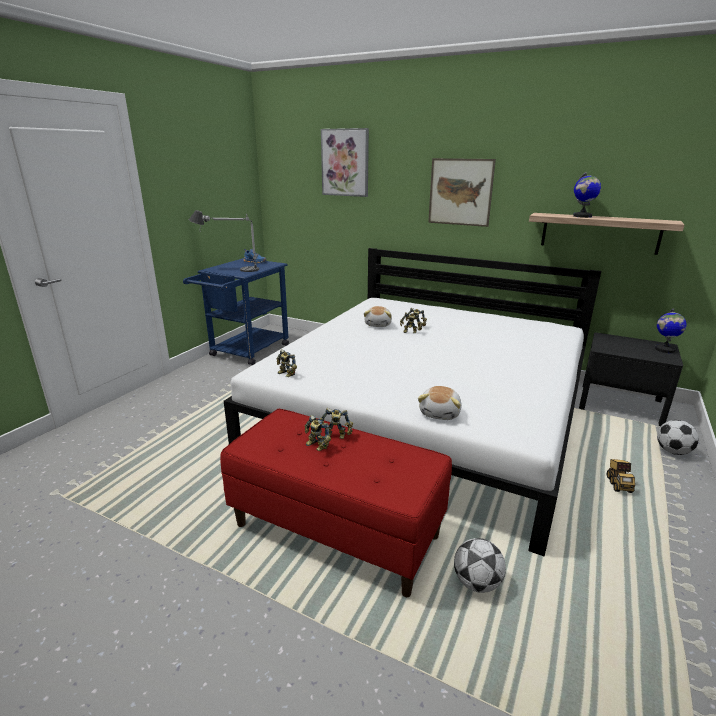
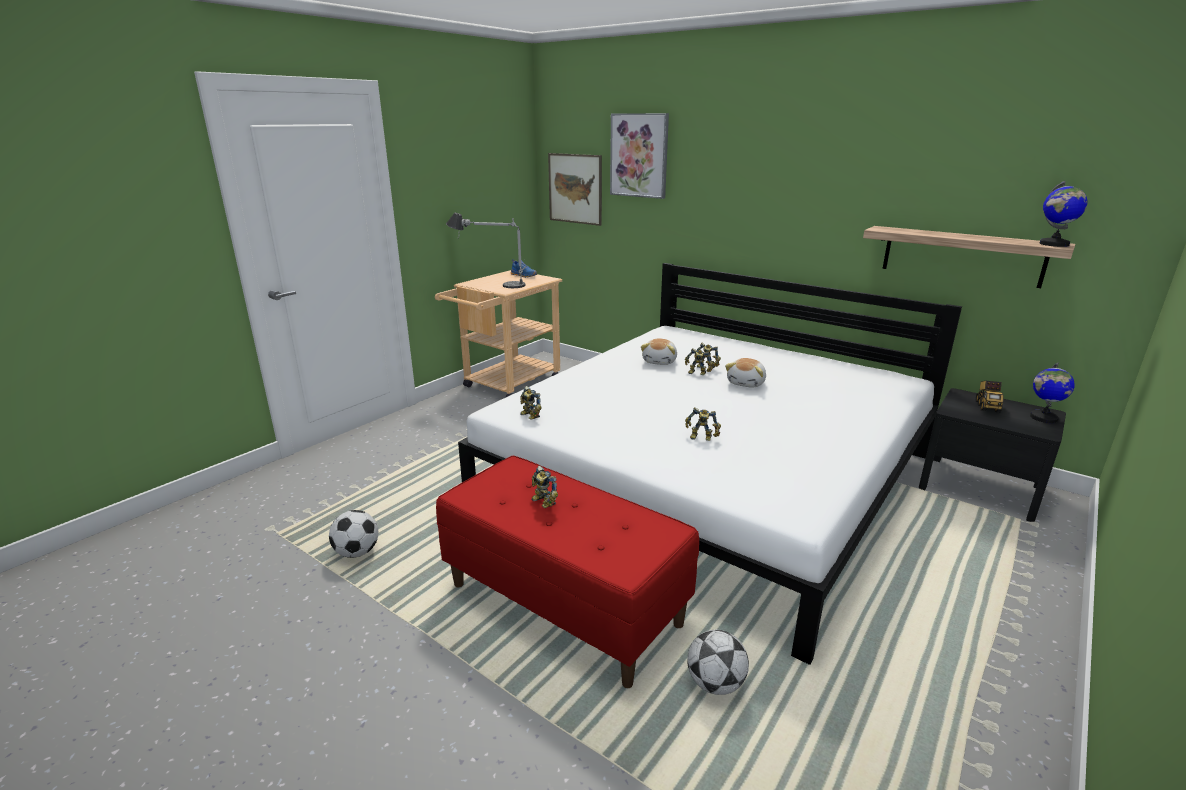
camera: 10 degrees right, 0 degrees up
(245, 352) = (506, 385): blue cart -> beige cart
(336, 436) = (568, 493): toy robot -> toy robot (701, 438)
(440, 413) = (699, 476): plush toy -> plush toy (746, 383)
(460, 192) = (780, 196): picture -> picture (575, 189)
(582, 216) = (936, 233): globe -> globe (1054, 244)
(618, 484) = (939, 589): toy truck -> toy truck (987, 406)
(672, 451) = (1033, 556): football -> football (357, 552)

